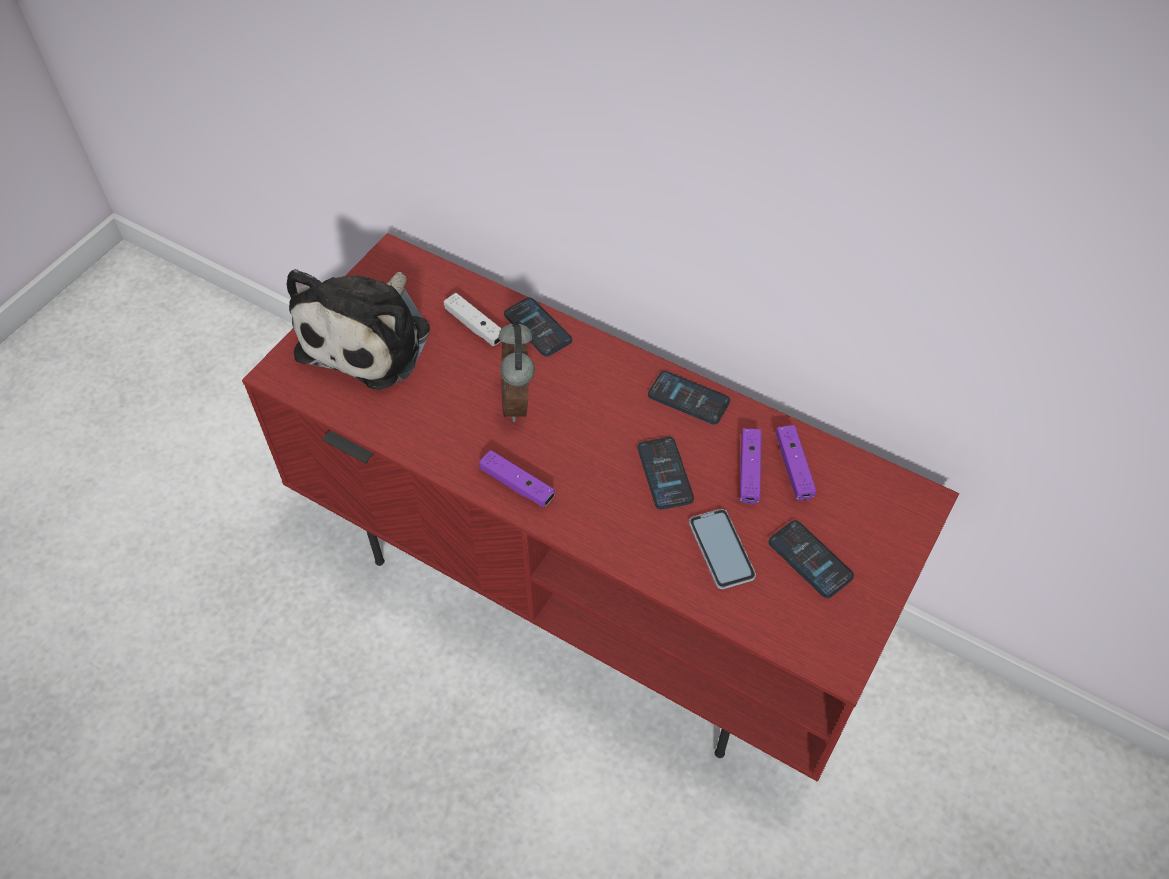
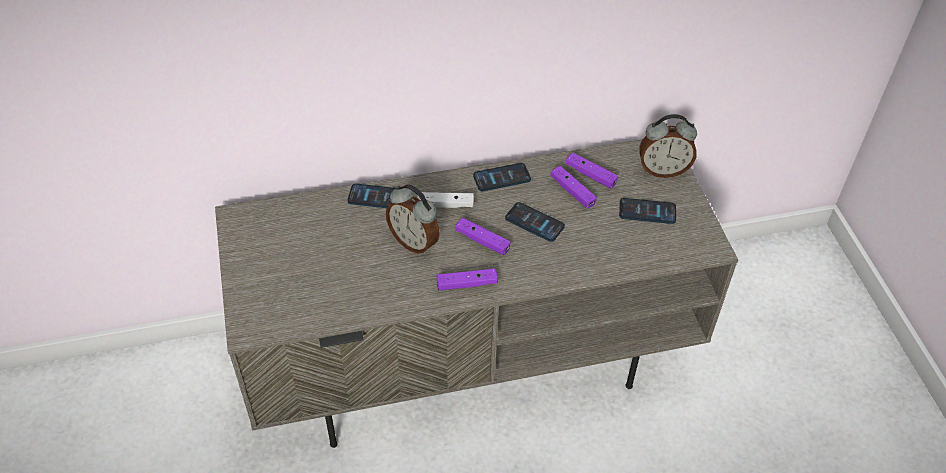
camera: 45 degrees left, 5 degrees down
(369, 337) = (281, 270): plush toy -> none
(475, 326) = (339, 221): white game controller -> white game controller (445, 205)
(586, 451) = (482, 241): none -> purple game controller
(591, 584) = (471, 357): red tv stand -> grey tv stand
(721, 549) = (603, 238): phone -> none
(890, 525) = (663, 170): none -> alarm clock

